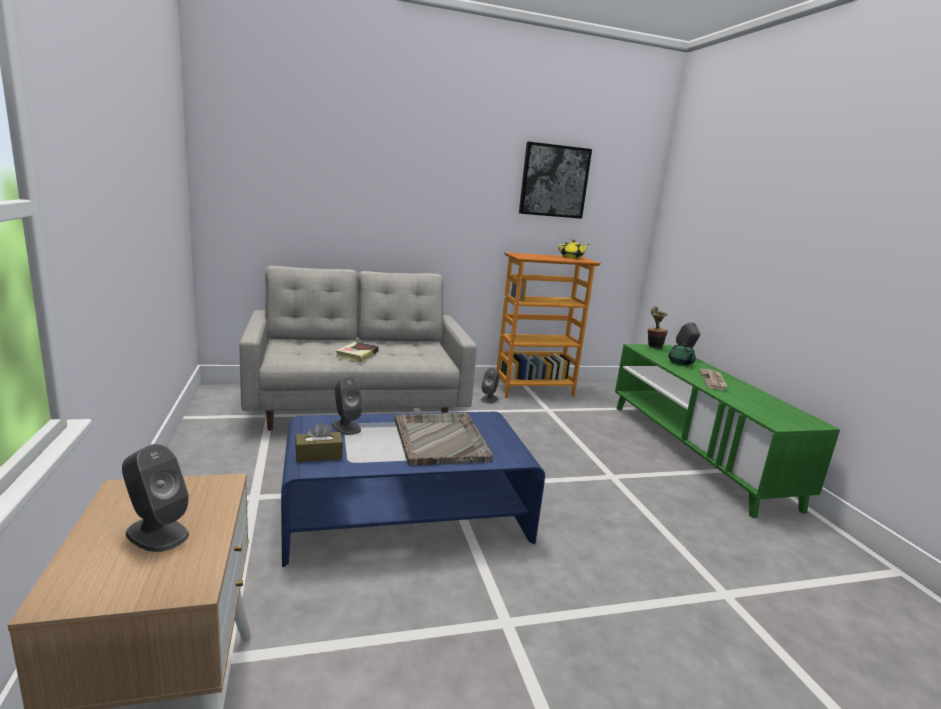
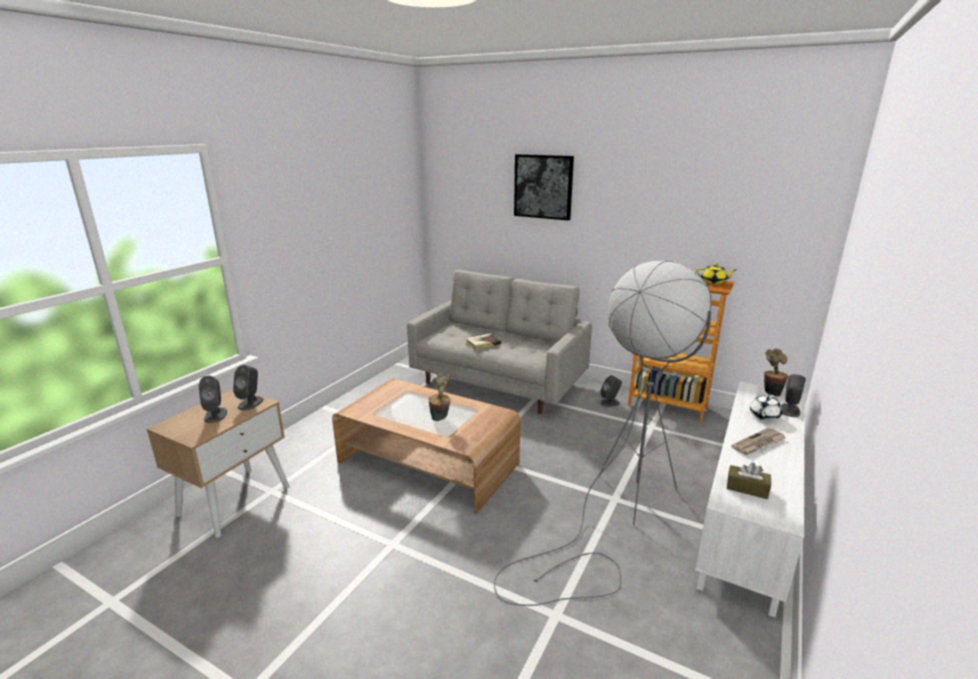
camera: 45 degrees right, 5 degrees up
(318, 455) = (365, 405): brown tissue box -> brown tissue box (747, 488)
(346, 427) = (404, 392): grey speaker -> grey speaker (250, 403)
(406, 515) = (428, 462): blue coffee table -> brown coffee table
(440, 440) = (441, 417): grey tray -> potted plant
(554, 181) = (702, 203): picture -> picture (543, 186)
(631, 488) = (616, 514): none -> grey floor lamp
(680, 363) = (764, 416): green teapot -> white teapot
(695, 452) = (748, 514): green tv stand -> white tv stand

